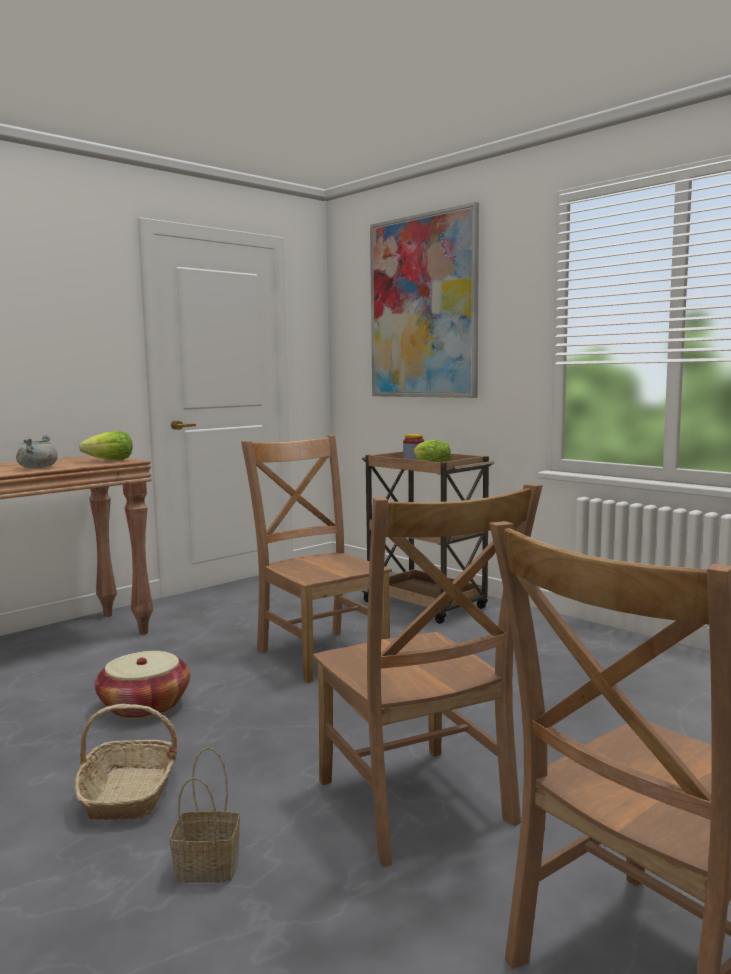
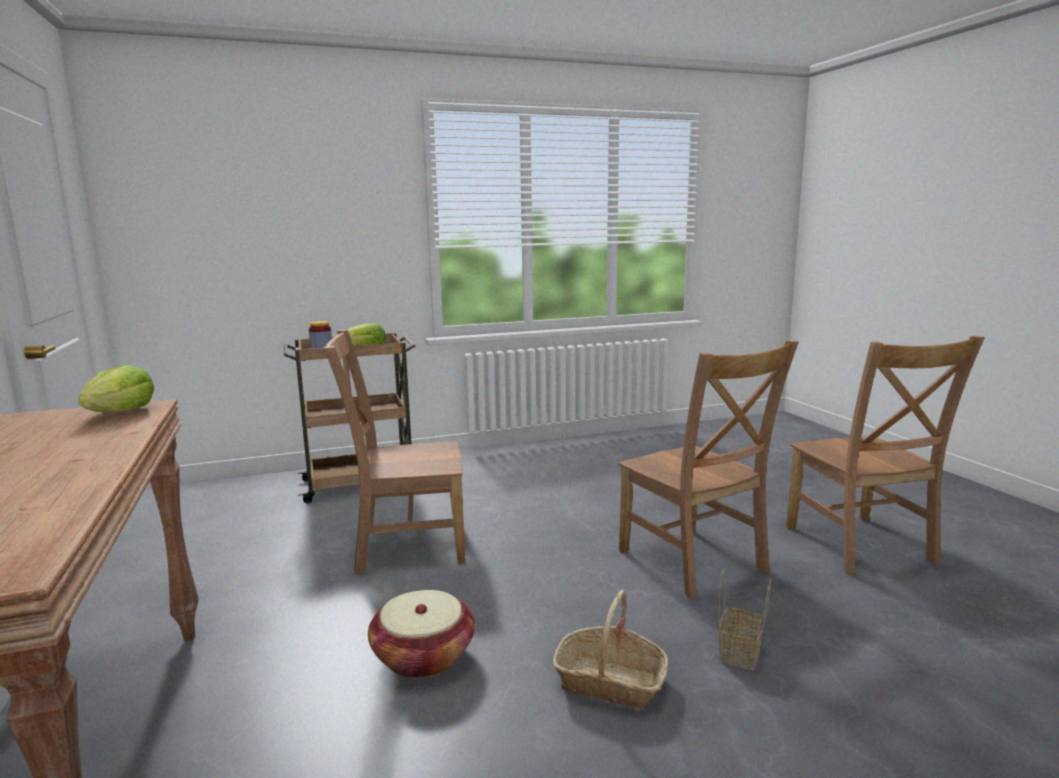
camera: 65 degrees left, 5 degrees up
(37, 468) = (94, 444): grey cooking pot -> none
(417, 806) = (695, 563): brown chair -> brown chair turned 60 degrees clockwise
(422, 307) = (264, 187): picture -> none

